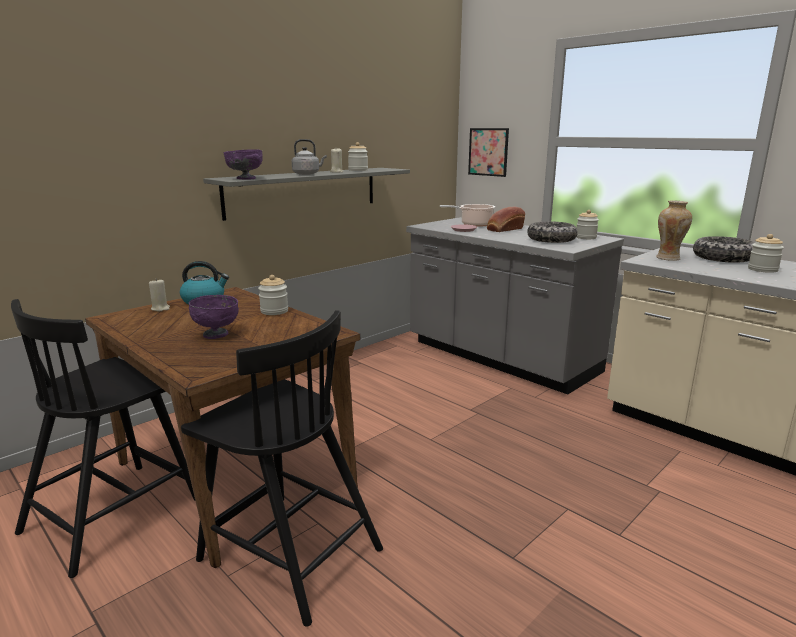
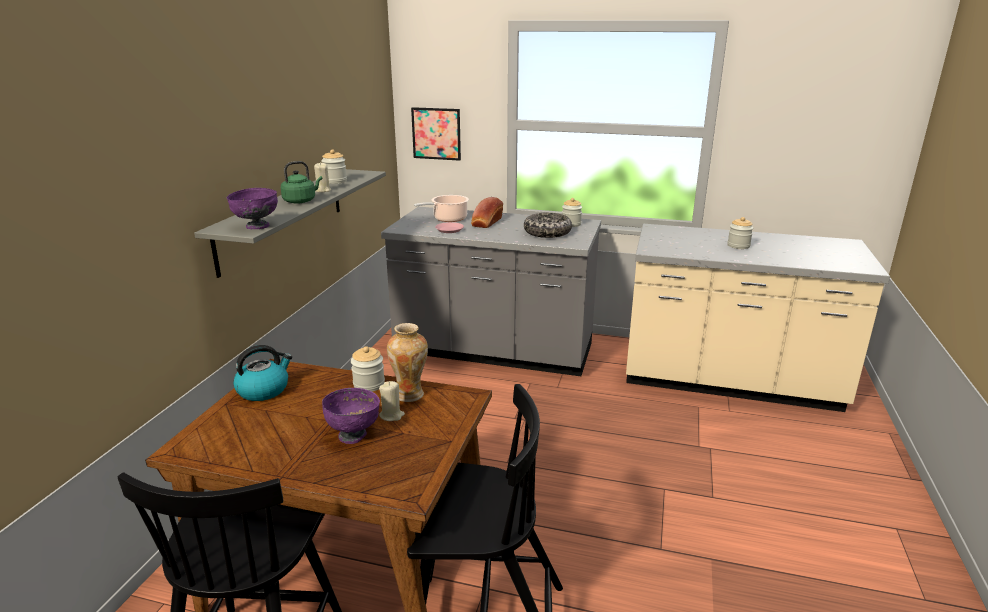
camera: 30 degrees left, 5 degrees up
(160, 308) = (227, 417): beige candle -> beige candle (392, 415)
(307, 174) = (301, 201): grey kettle -> green kettle
(668, 258) = (665, 243): vase -> vase (410, 394)
(723, 258) = (699, 236): bowl -> none

